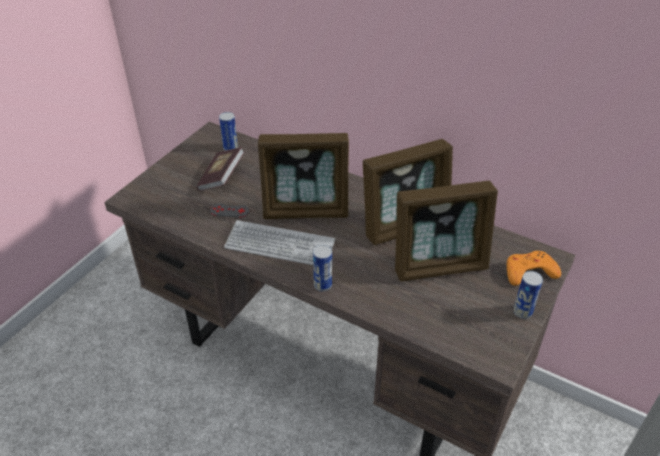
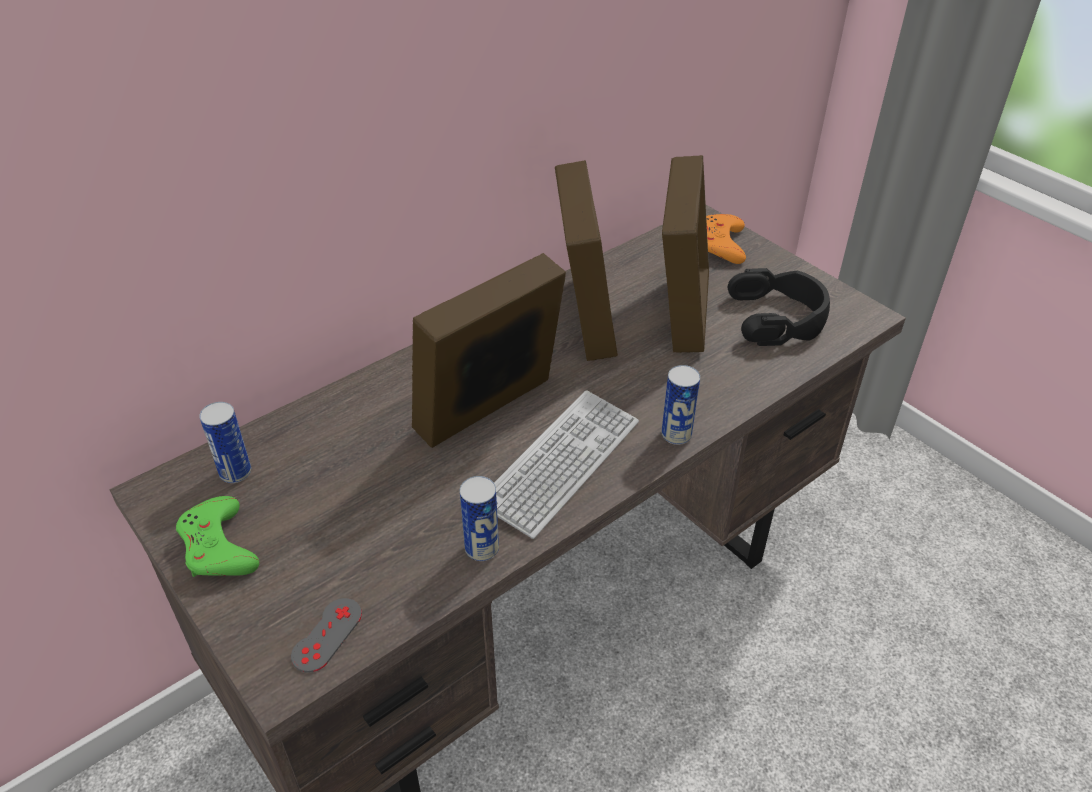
camera: 70 degrees left, 0 degrees up
(188, 159) = (218, 547): none -> green game controller
(221, 178) = (323, 504): book -> none
(229, 211) = (431, 512): grey game controller -> grey game controller (327, 635)
(306, 210) = (489, 411): picture frame -> picture frame turned 150 degrees counterclockwise
(463, 314) = (778, 318): none -> black headphones
(522, 312) = (788, 271): can -> can (482, 548)

